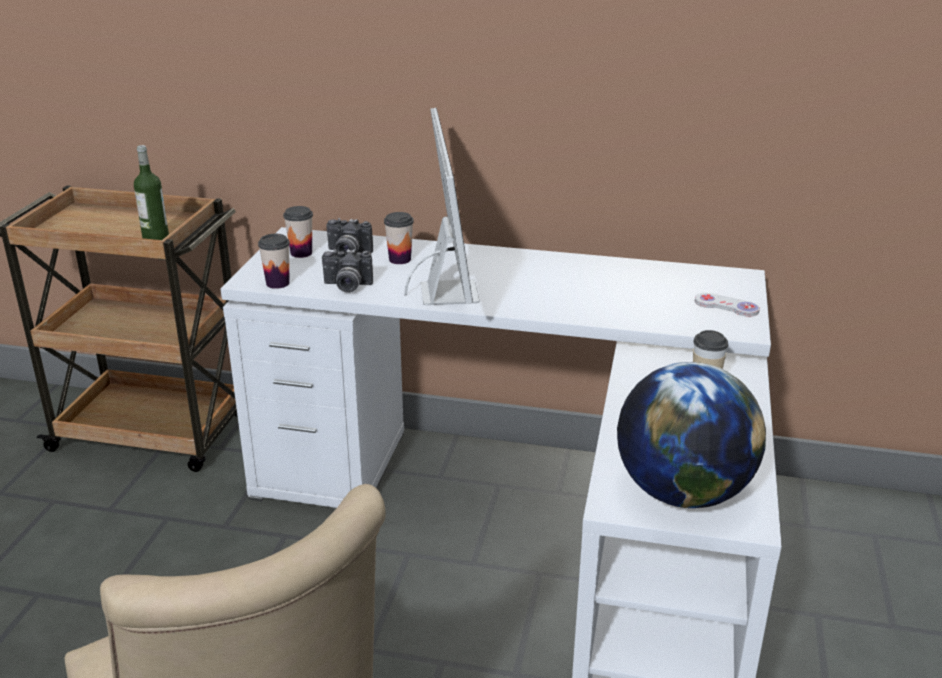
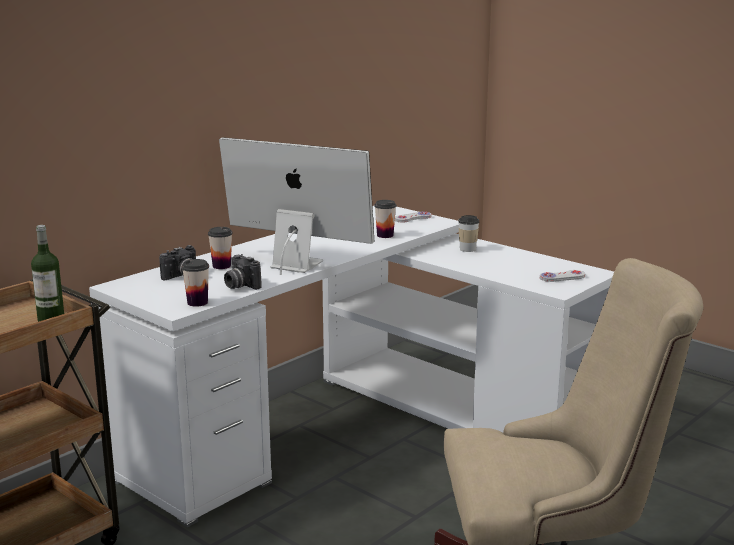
camera: 60 degrees left, 10 degrees down
(301, 253) = (155, 288): cup -> cup (385, 235)
(347, 287) = (240, 286): camera -> camera turned 105 degrees clockwise
(682, 492) = (562, 277): globe -> white game controller

